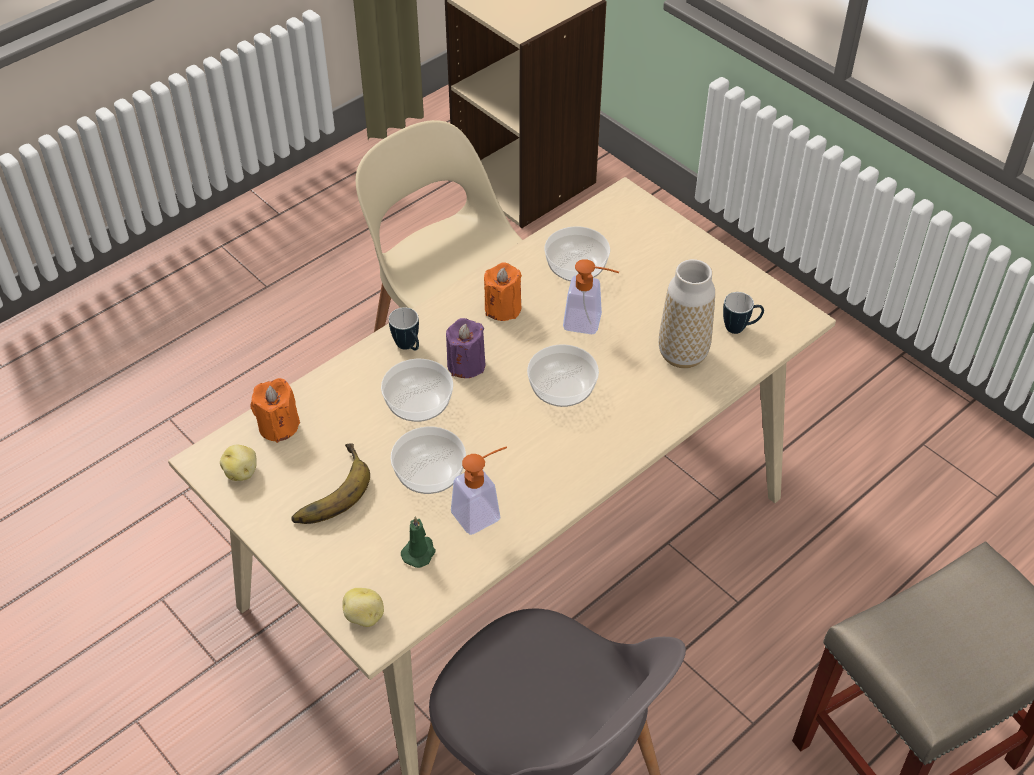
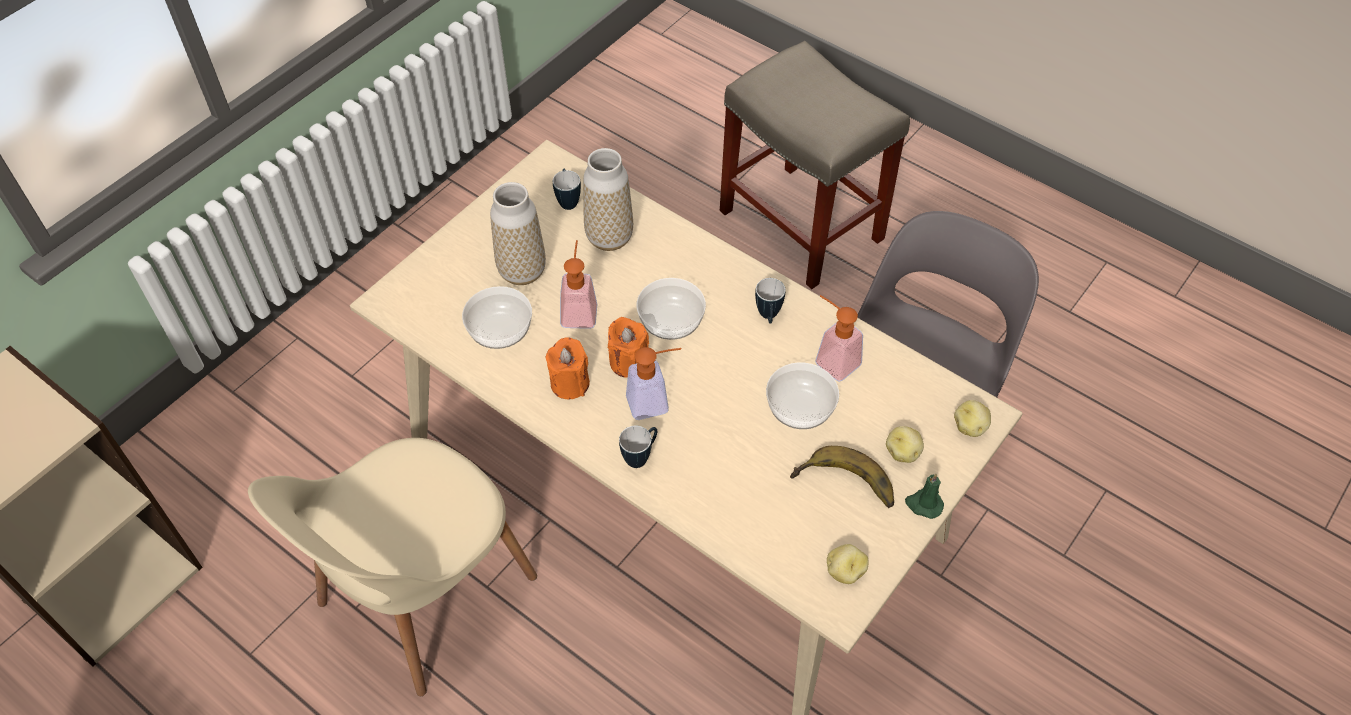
camera: 100 degrees left, 5 degrees up
(278, 426) = (776, 552): orange candle -> orange candle (628, 362)
(352, 548) = (903, 452): none -> potato
(419, 402) = (714, 433): bowl -> none
(419, 552) = (890, 399): green candle -> green candle (923, 504)
(466, 364) = (655, 402): purple candle -> soap dispenser
(551, 468) = (768, 317): none -> mug
(646, 287) = (522, 271): none -> vase

